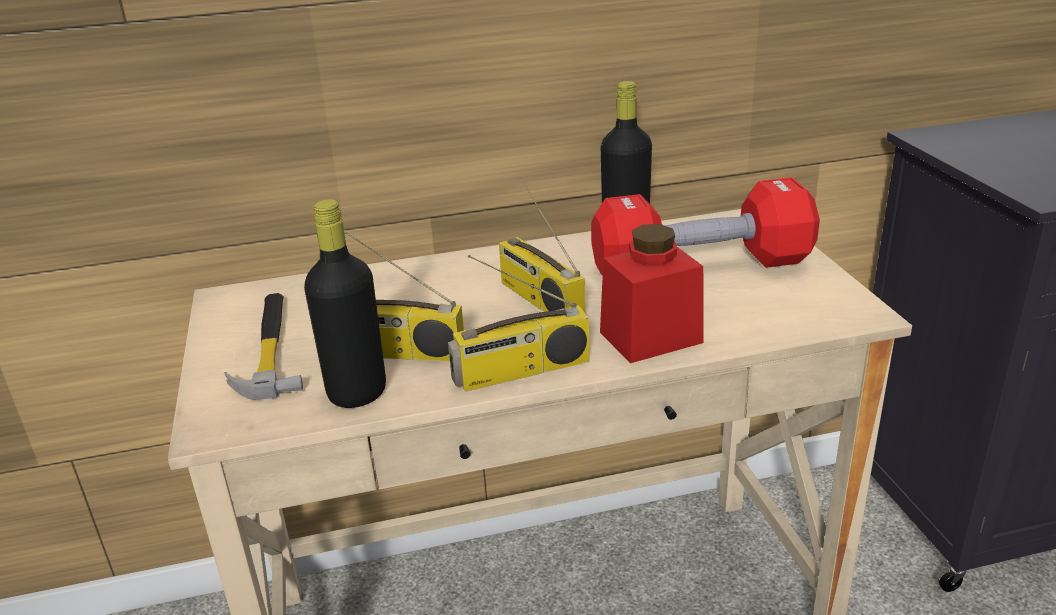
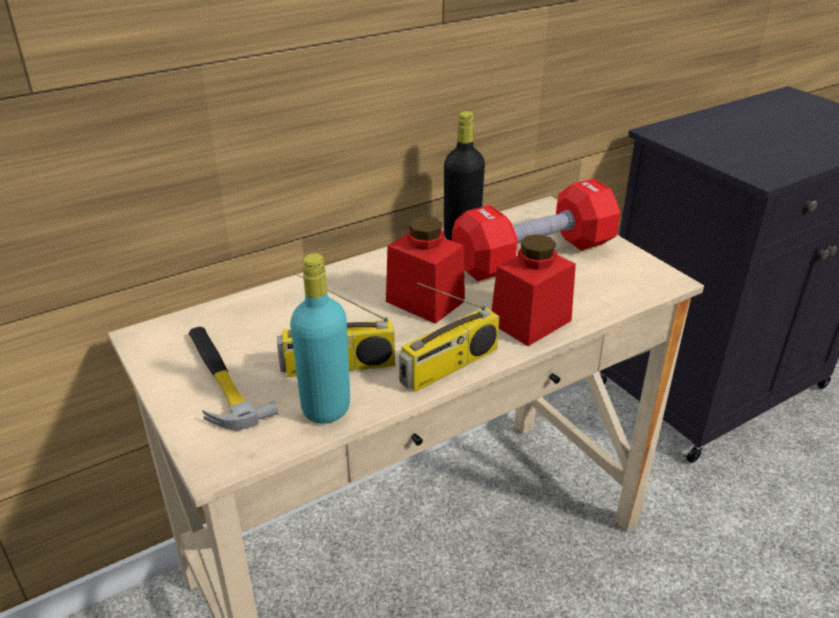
camera: 20 degrees left, 5 degrees up
(357, 393) = (326, 408): black bottle -> turquoise bottle
(538, 300) = (425, 301): radio -> red jar

